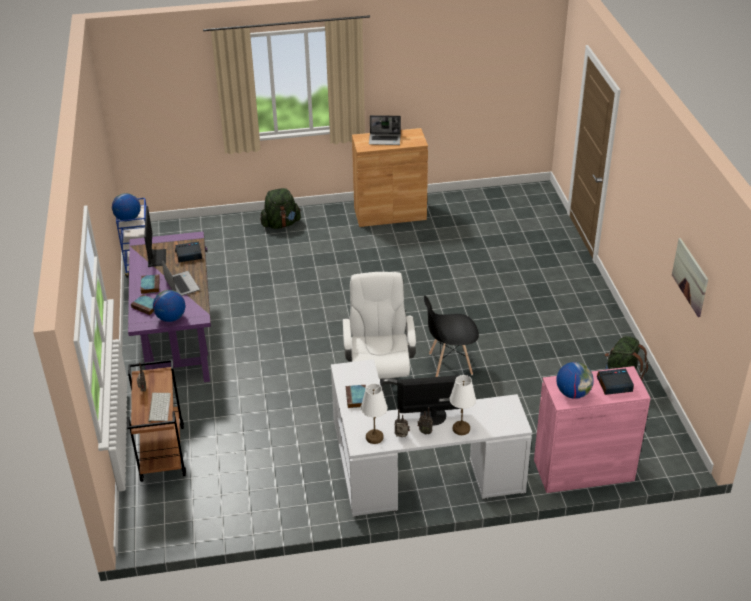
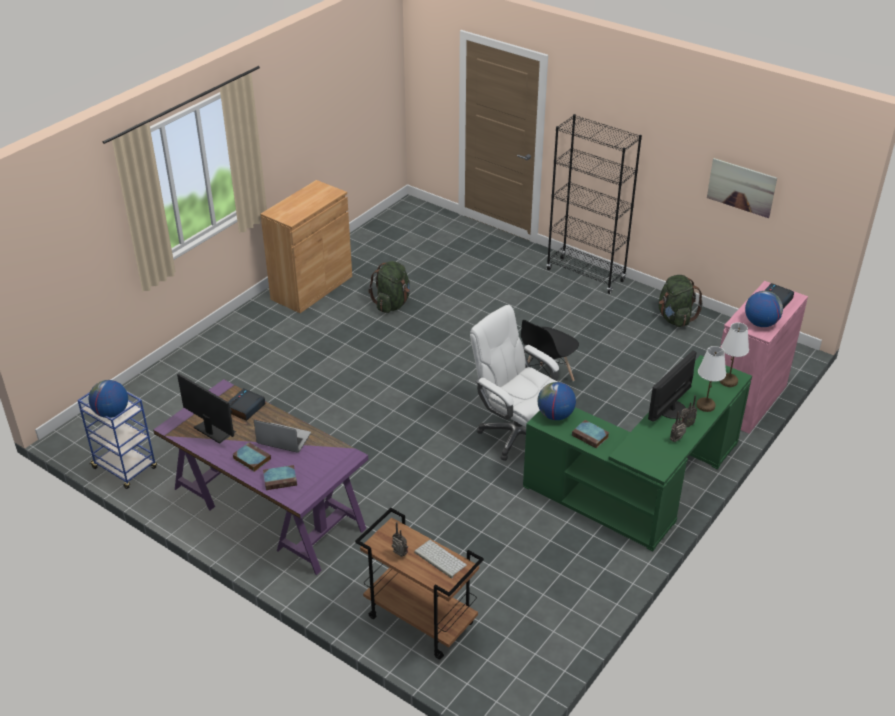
camera: 45 degrees left, 0 degrees up
(171, 318) = (323, 474): globe -> globe (555, 415)
(281, 224) = (219, 350): green backpack -> green backpack (392, 304)
(374, 437) = (659, 455): white table lamp -> white table lamp (729, 381)
(385, 140) = (300, 204): laptop -> none
(411, 473) = (642, 485): white desk -> green desk
(597, 307) = (585, 275): none -> black bookcase

